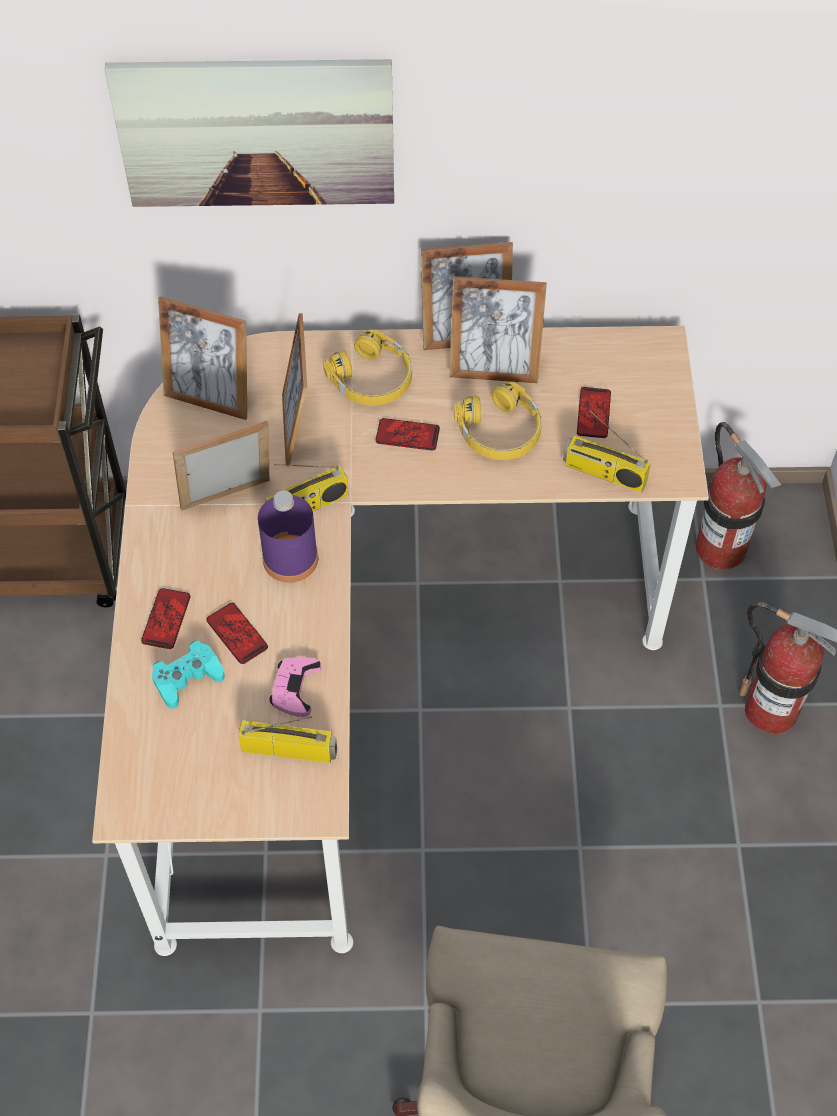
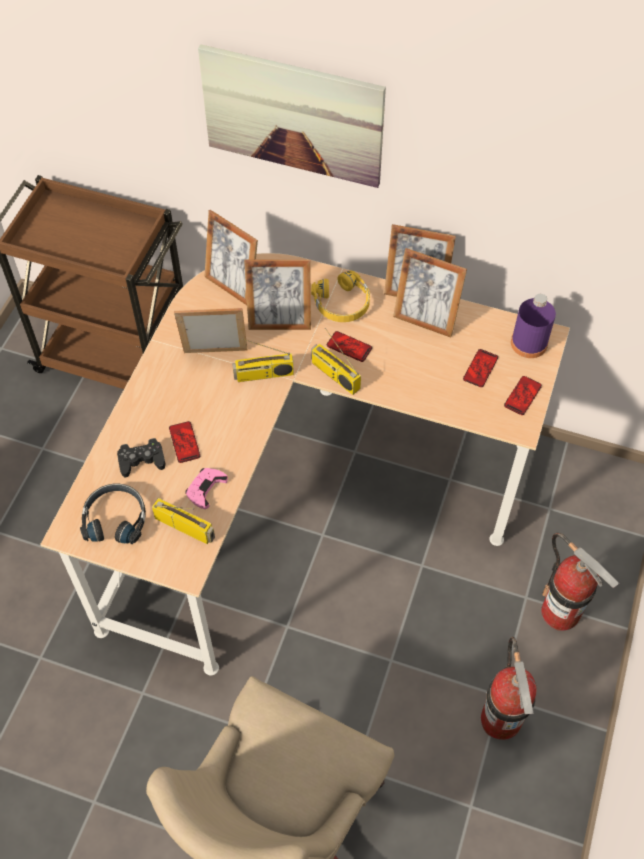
camera: 20 degrees right, 0 degrees up
(166, 619) = (144, 419): phone -> phone (522, 396)
(185, 769) = (115, 518): none -> black headphones
(187, 678) = (142, 461): turquoise game controller -> black game controller
(290, 559) = (239, 404): purple bottle -> purple bottle (529, 343)
(298, 429) = (280, 322): picture frame -> picture frame turned 105 degrees counterclockwise
(500, 432) = (412, 362): yellow headphones -> none
(603, 473) = (469, 411): radio -> radio (334, 375)
(720, 548) = (569, 491): fire extinguisher -> fire extinguisher (500, 719)

